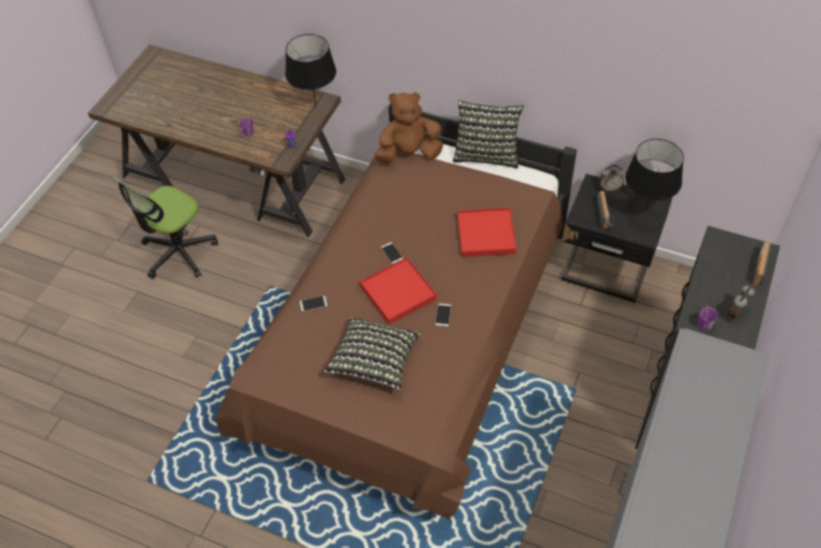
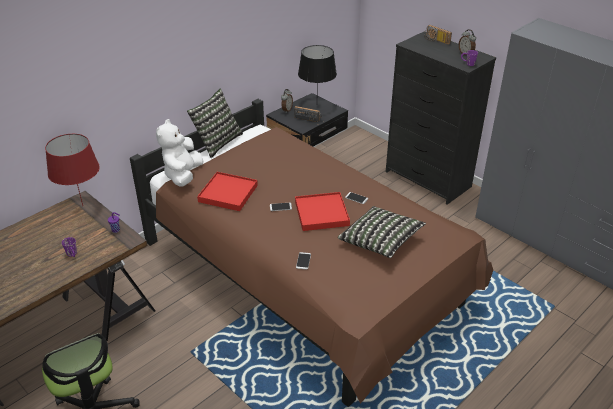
camera: 70 degrees left, 15 degrees down
(316, 107) = (83, 206): black table lamp -> red table lamp
(409, 154) = (183, 175): brown plush toy -> white plush toy
(486, 234) = (295, 161): red tray -> red tray (228, 193)

